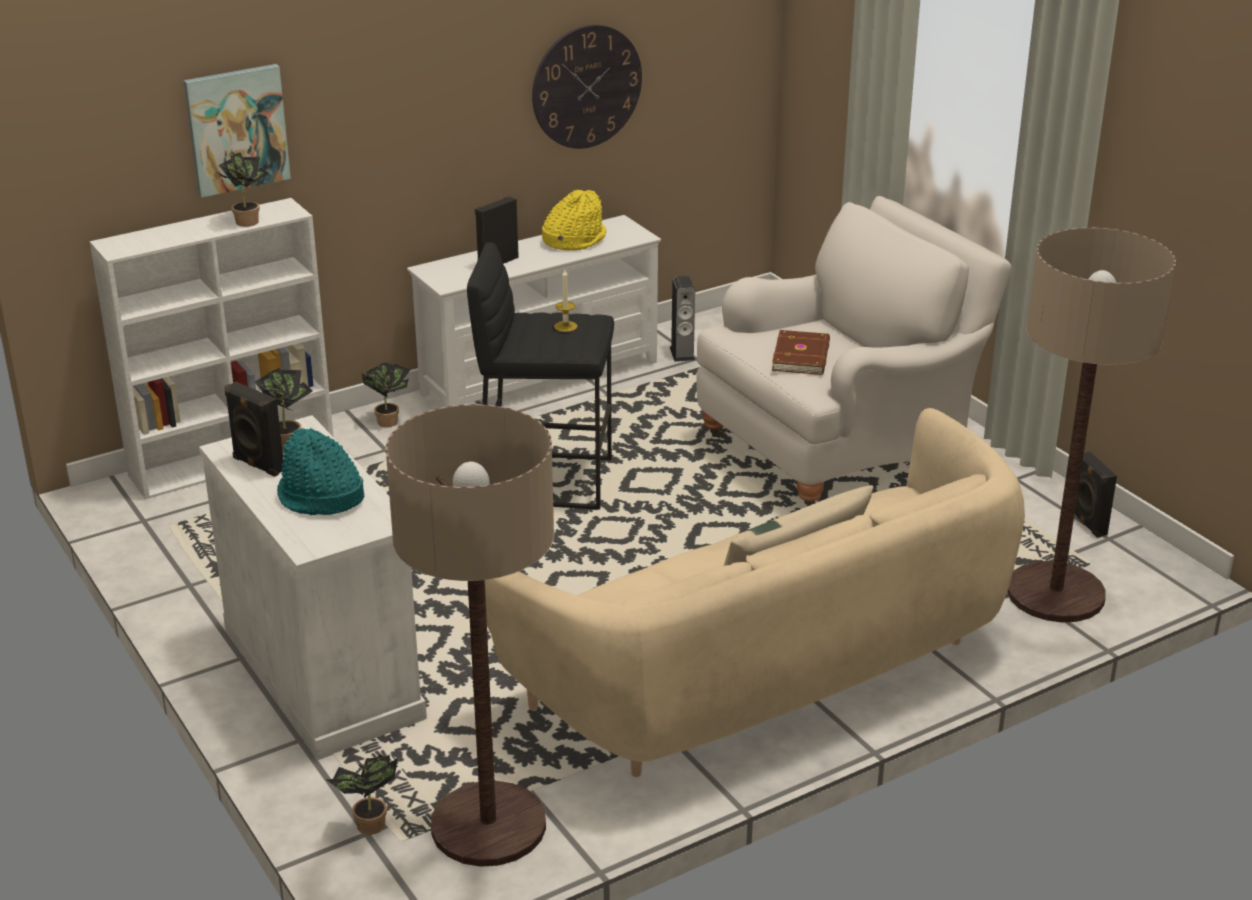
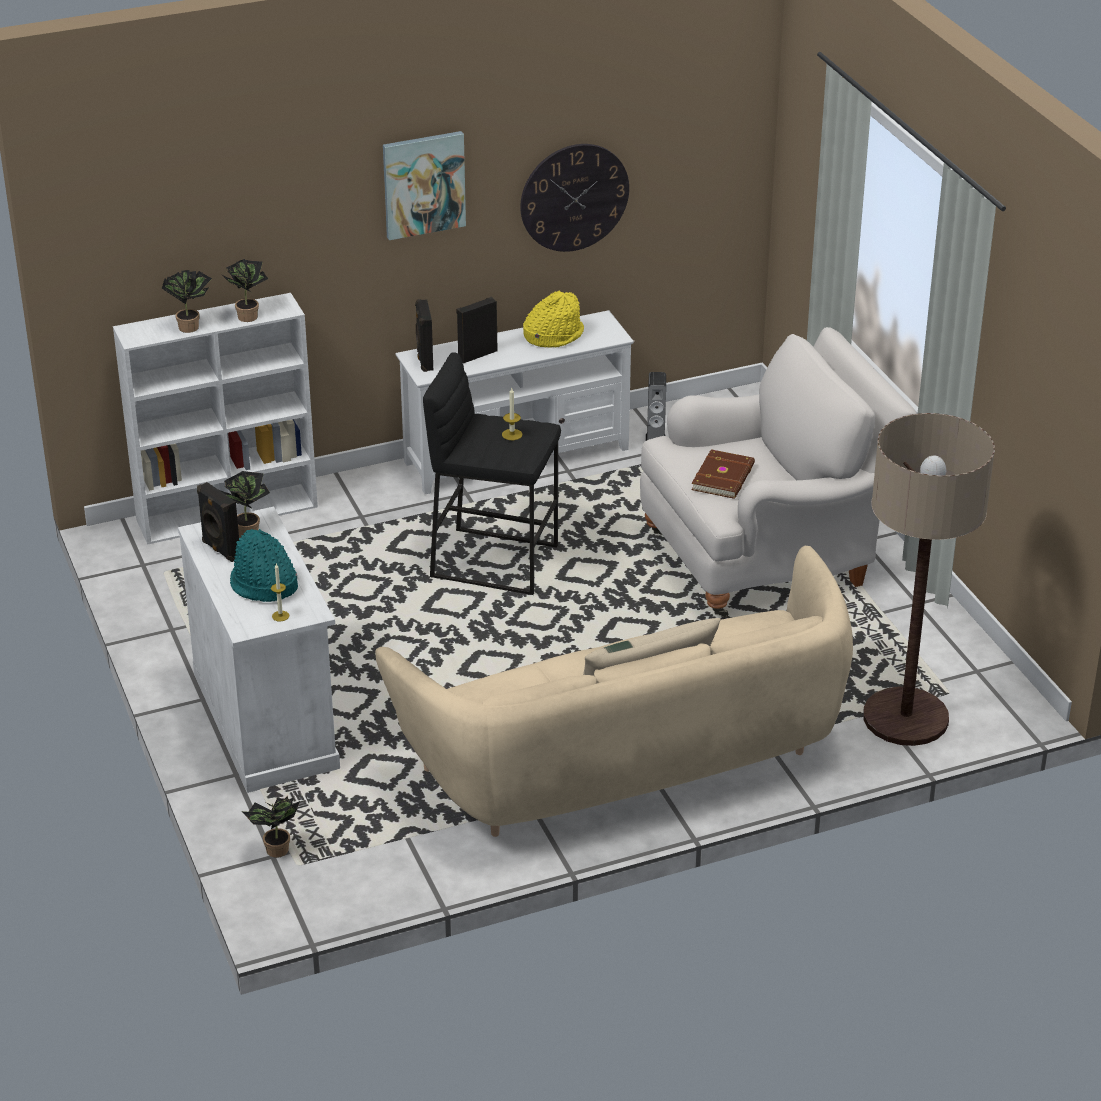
camera: 10 degrees right, 5 degrees up
(237, 129) = (245, 235): picture -> picture (423, 184)
(350, 529) = (280, 616): none -> candle
(389, 420) = (370, 487): potted plant -> potted plant (190, 326)
(488, 826) = (367, 861): floor lamp -> none
(1087, 524) = (963, 655): black speaker -> black speaker (424, 360)

